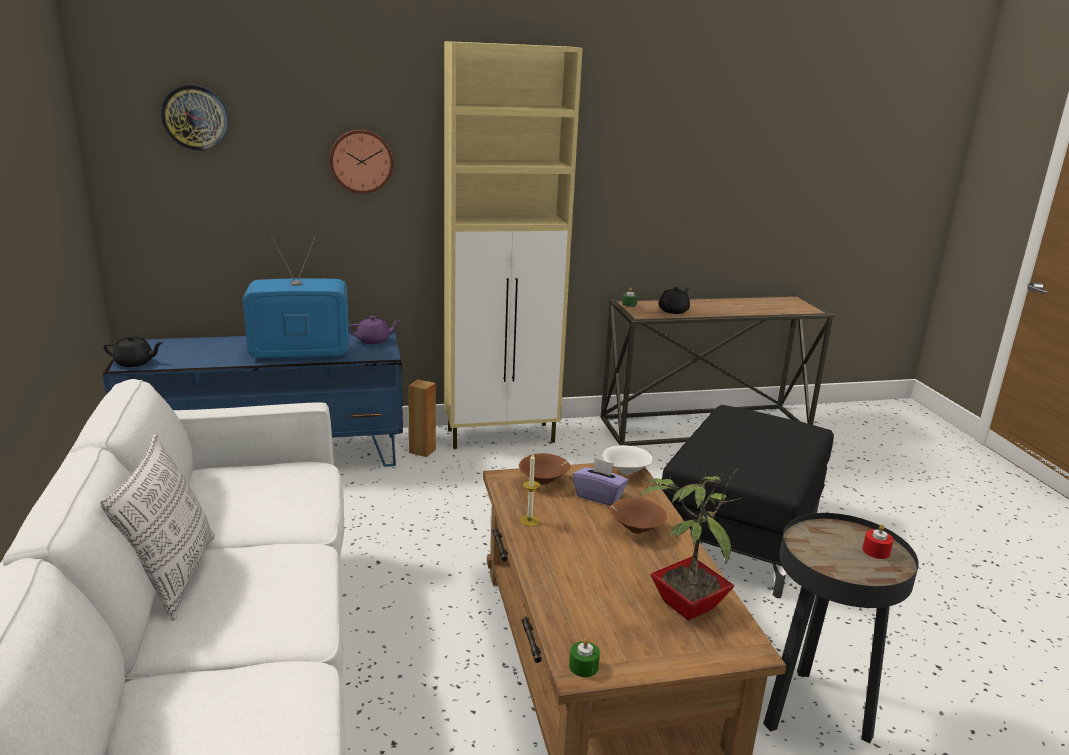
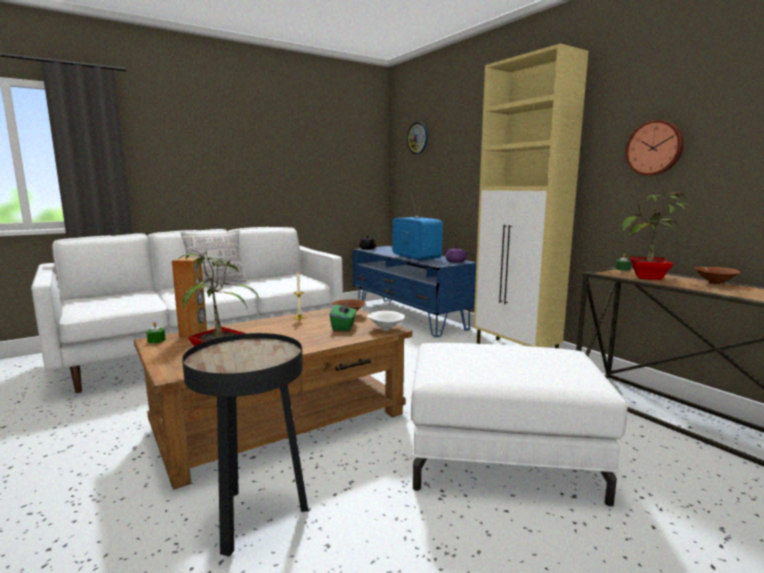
camera: 70 degrees right, 10 degrees down
(361, 161) = (473, 154): wall clock -> wall clock (655, 148)
(422, 451) = (462, 339): brown speaker -> brown speaker (193, 334)
(599, 496) = (344, 326): purple tissue box -> green tissue box
(635, 530) = (307, 337): brown bowl -> brown bowl (713, 283)
(674, 310) = (648, 278): black teapot -> potted plant
(741, 534) = (502, 460): black ottoman -> white ottoman
(876, 551) = (250, 365): red candle -> none

